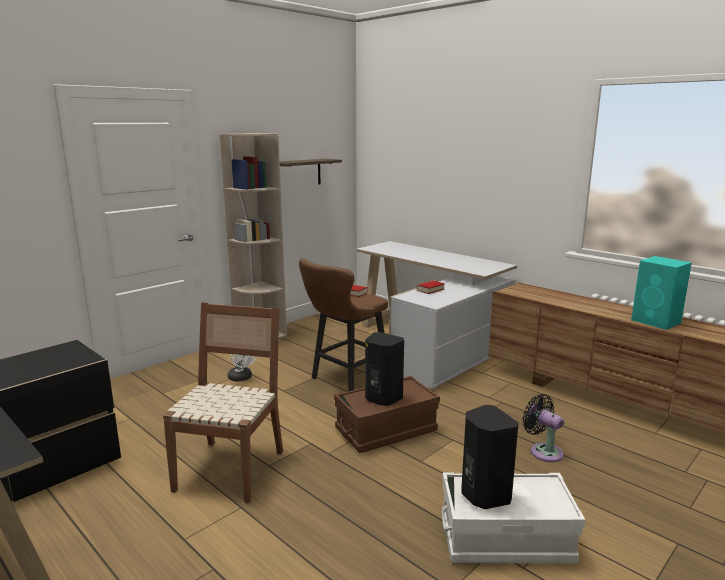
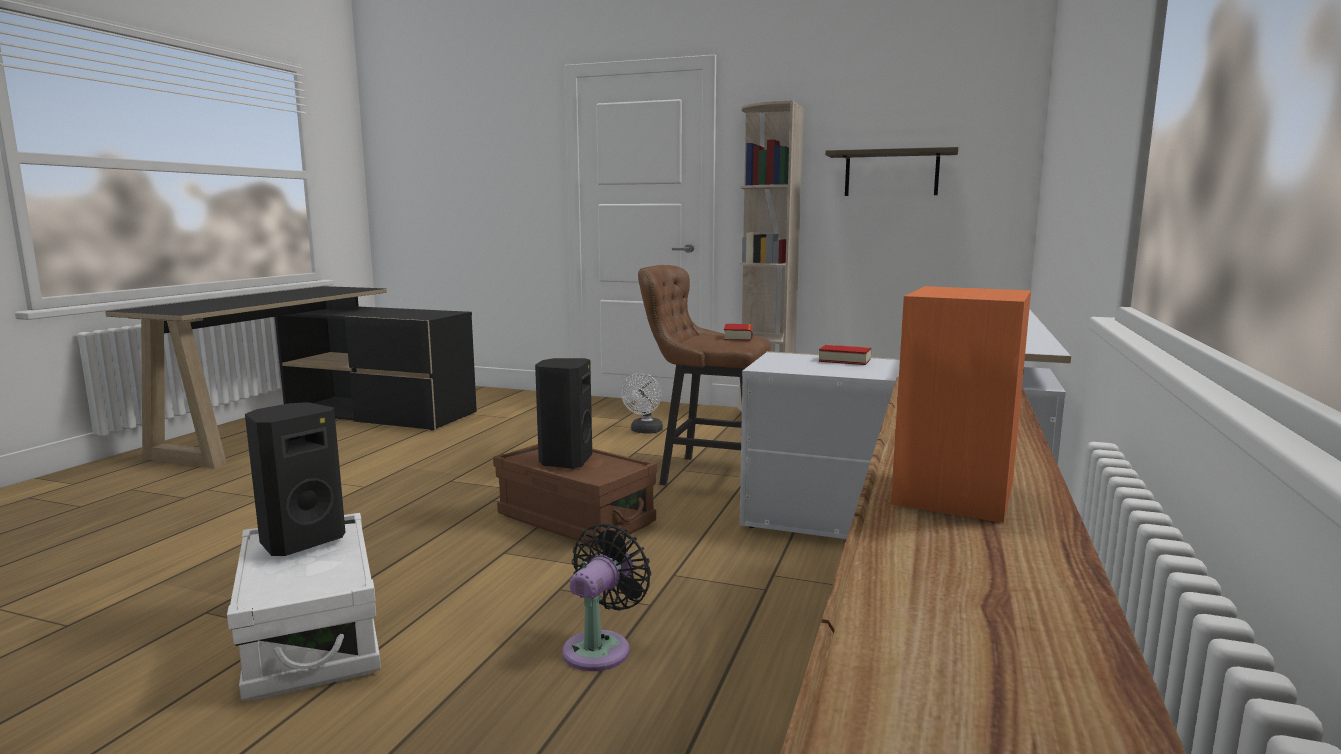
camera: 65 degrees right, 5 degrees down
(232, 468) = (437, 468): chair -> none
(657, 321) = (953, 495): turquoise speaker -> orange speaker

